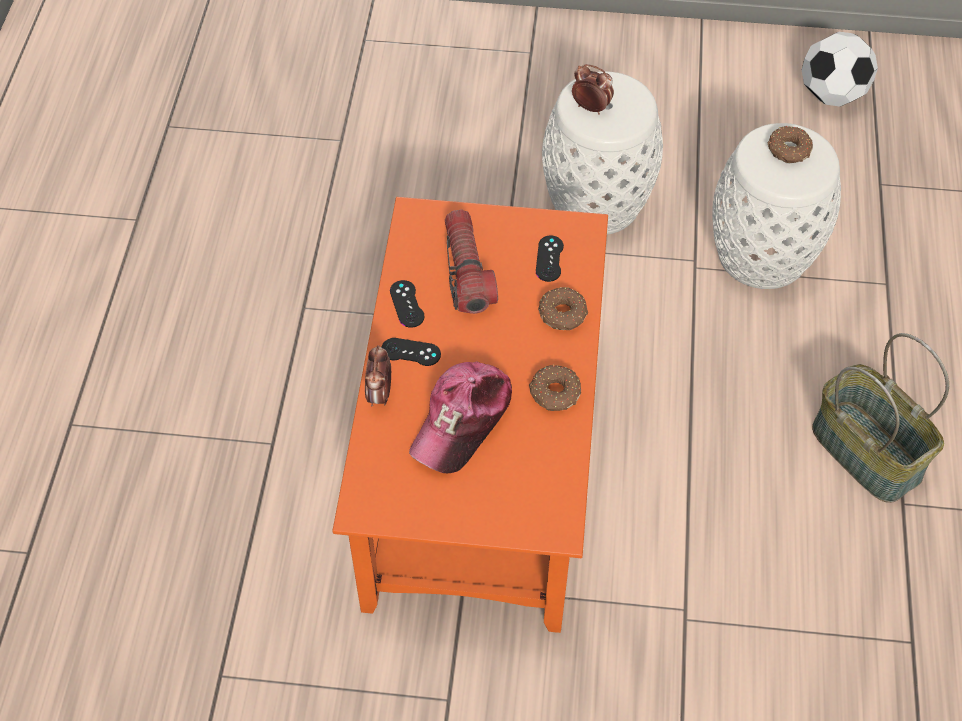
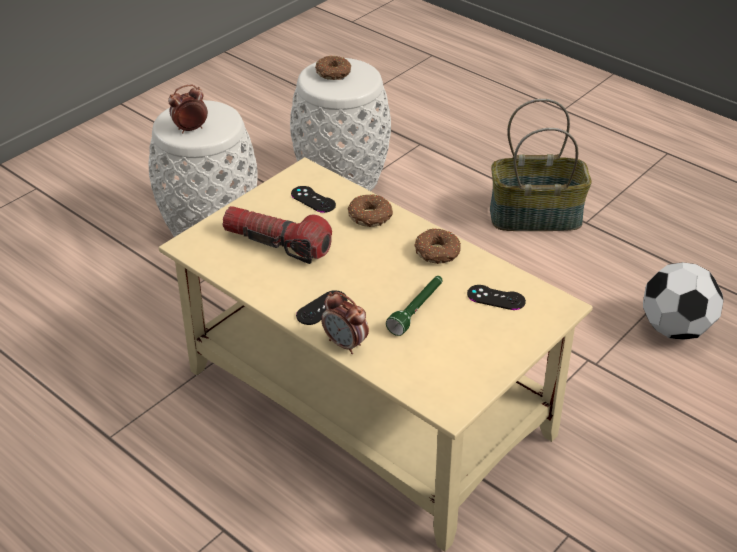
camera: 55 degrees left, 15 degrees down
(407, 304) = (272, 288): black game controller -> black game controller (496, 298)
(462, 421) = (417, 310): cap -> green flashlight
(482, 463) = (371, 403): orange coffee table -> beige coffee table
(831, 95) = (253, 89): football -> football (675, 329)

